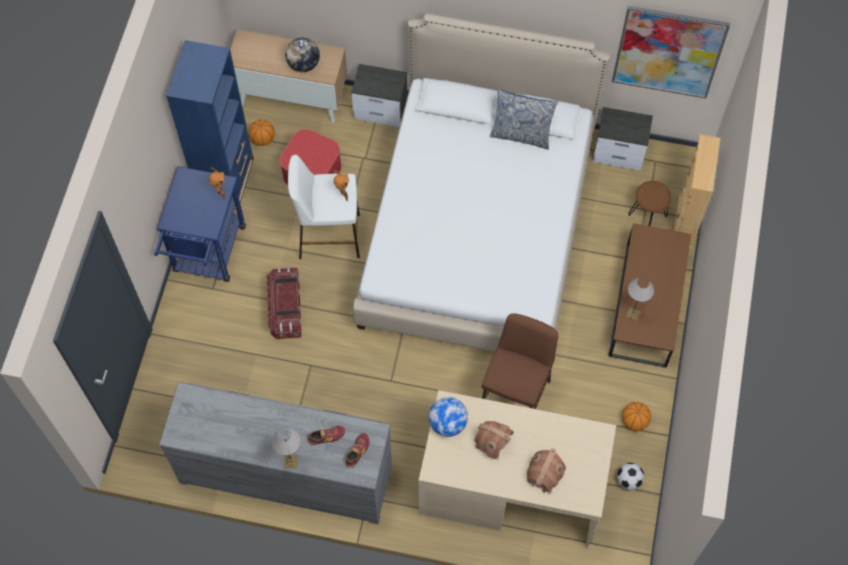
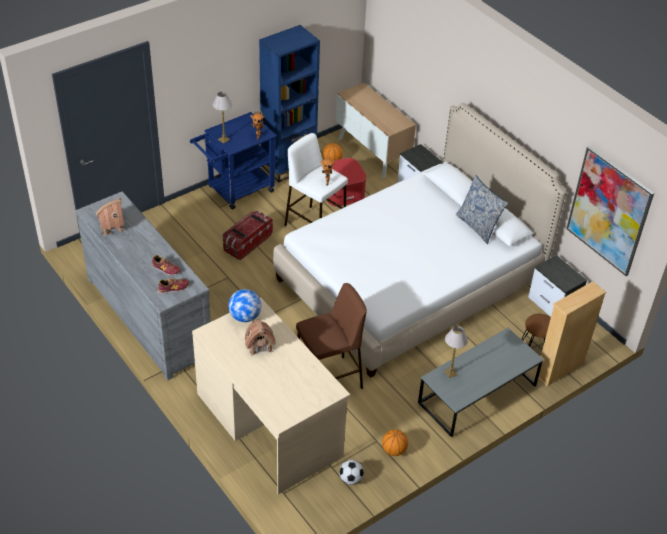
camera: 40 degrees right, 20 degrees down
(290, 462) = (131, 266): table lamp -> table lamp (223, 139)
(303, 64) = (382, 117): globe -> none
(543, 476) = (269, 385): toy house -> toy house (112, 227)
(646, 305) = (477, 394): brown coffee table -> grey coffee table

